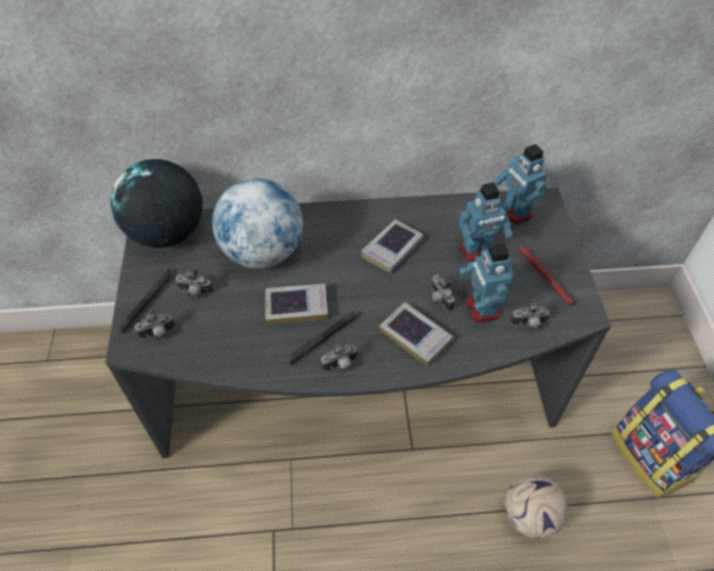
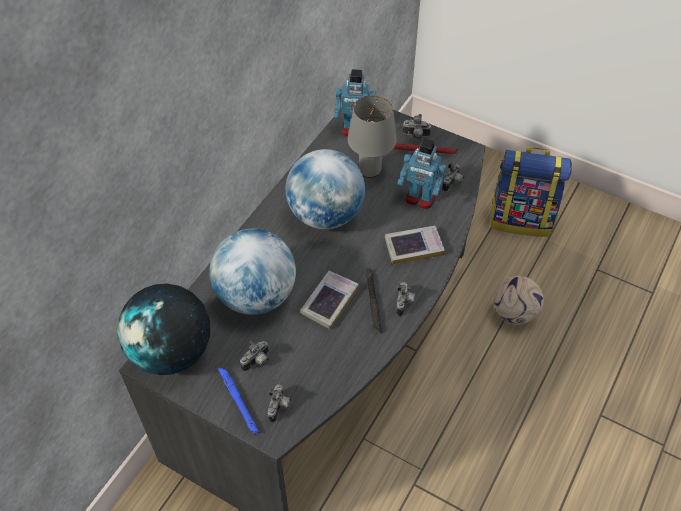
camera: 55 degrees left, 0 degrees up
(147, 302) = (238, 401): black flashlight -> blue flashlight
(392, 249) = (325, 215): book -> globe
(438, 299) = (393, 216): camera -> camera (415, 136)
(477, 251) = (370, 170): toy robot -> grey table lamp

